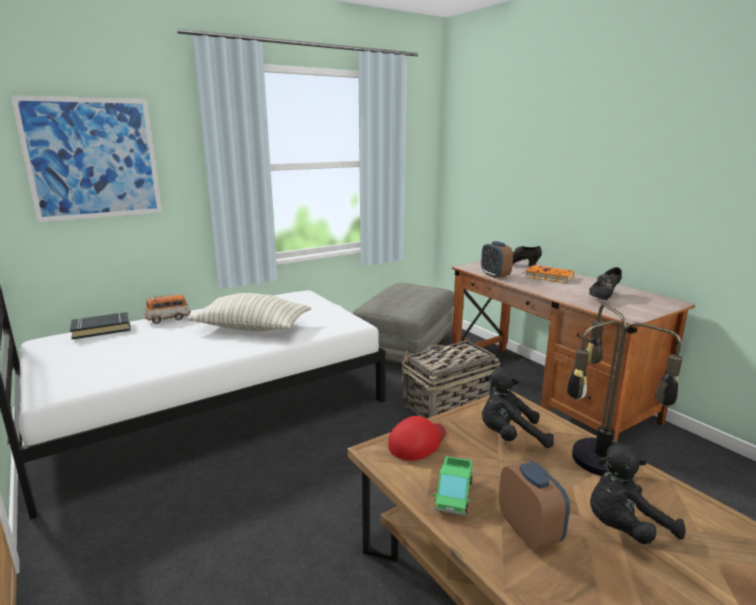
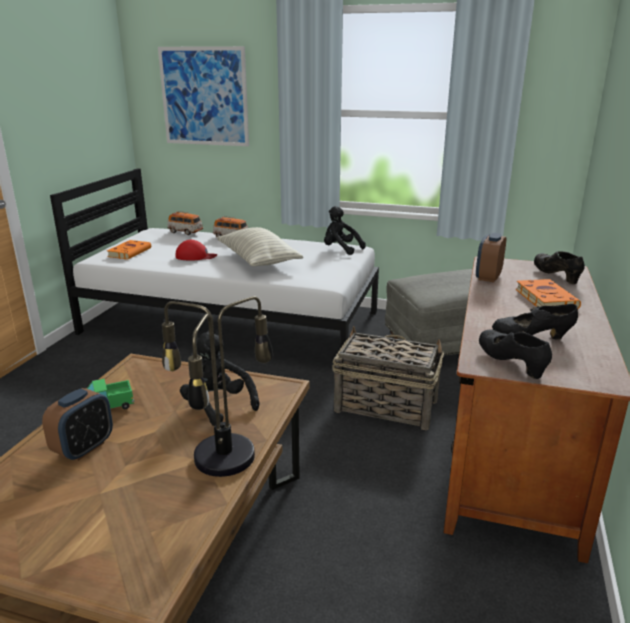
camera: 50 degrees right, 5 degrees up
(82, 370) = (130, 252): none -> orange book
(102, 329) = (185, 232): black book -> toy car
(418, 442) = (164, 372): red cap -> red cap (195, 256)
(624, 528) = (122, 490): black plush toy -> black plush toy (340, 249)
(635, 311) = (511, 364): none -> black shoe

